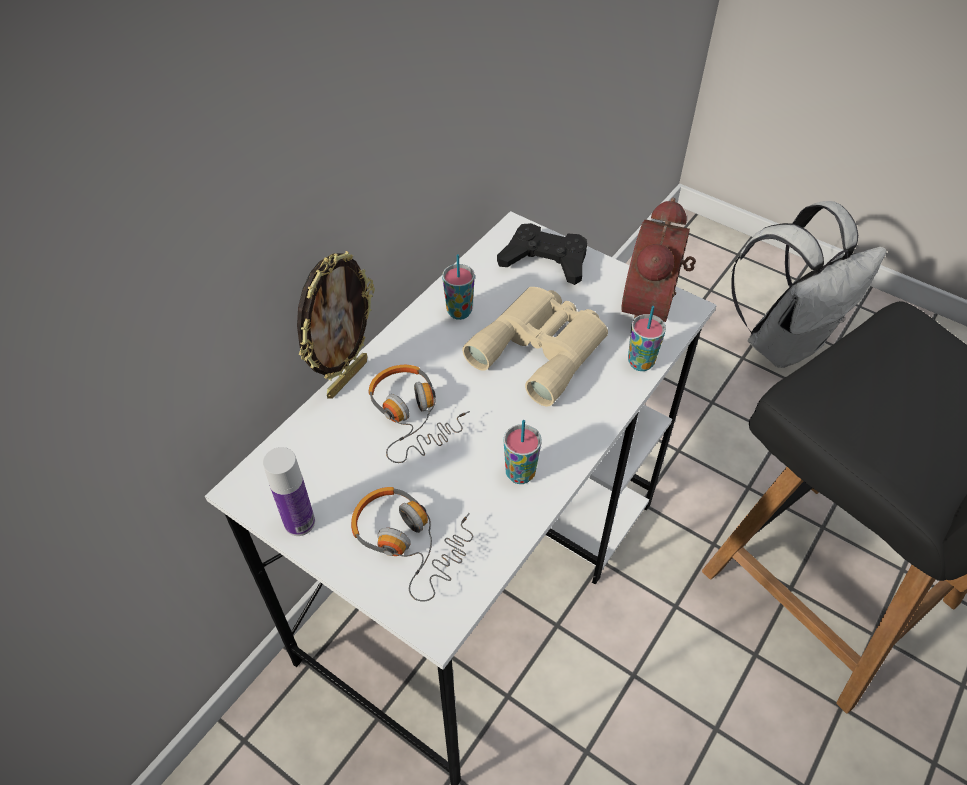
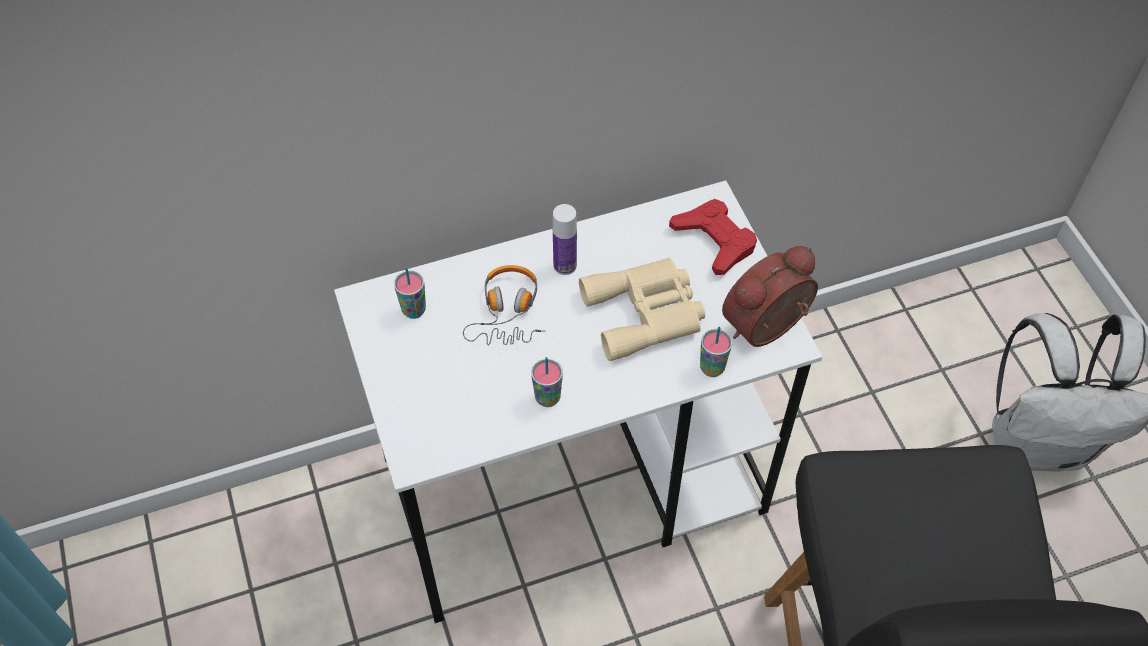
camera: 35 degrees right, 5 degrees up
(299, 522) = (378, 343): bottle -> bottle (565, 265)
(346, 378) = (485, 256): picture frame -> none
(409, 542) = (436, 399): headphones -> none
(459, 312) = (609, 248): cup -> cup (414, 310)
(545, 260) = (714, 240): black game controller -> red game controller

